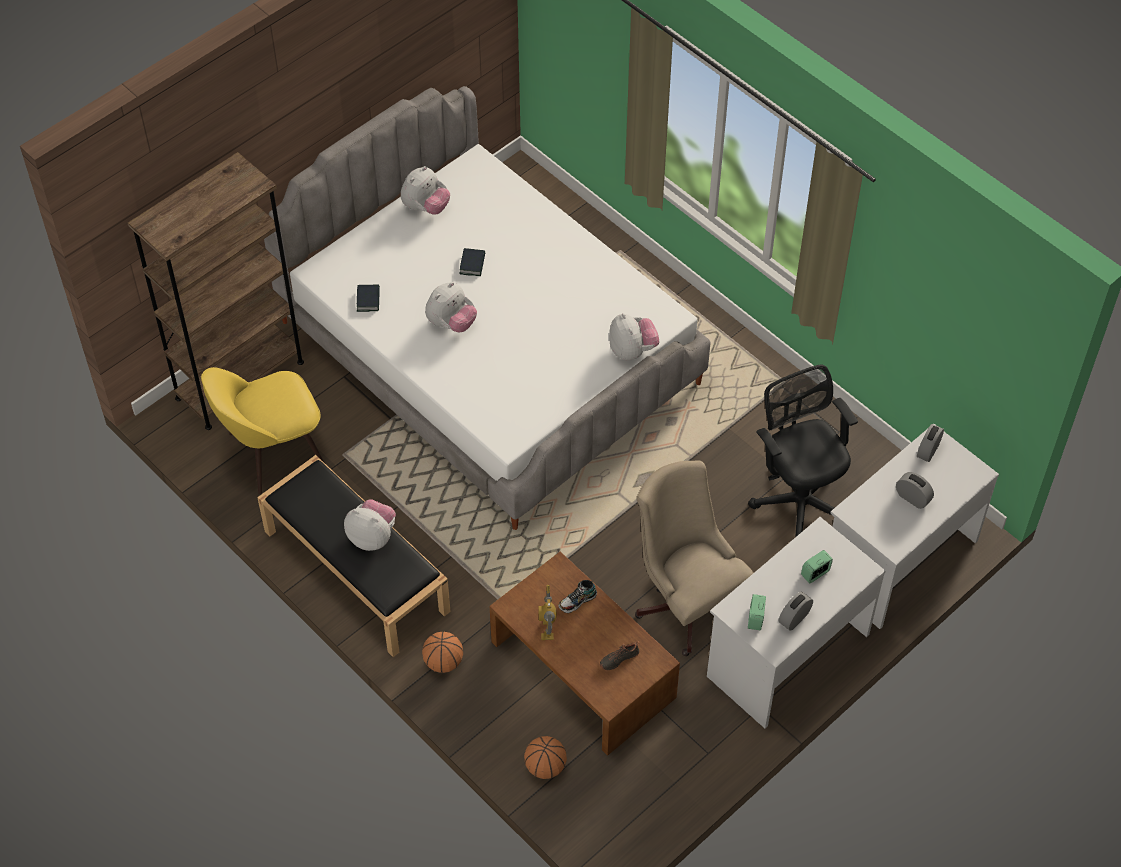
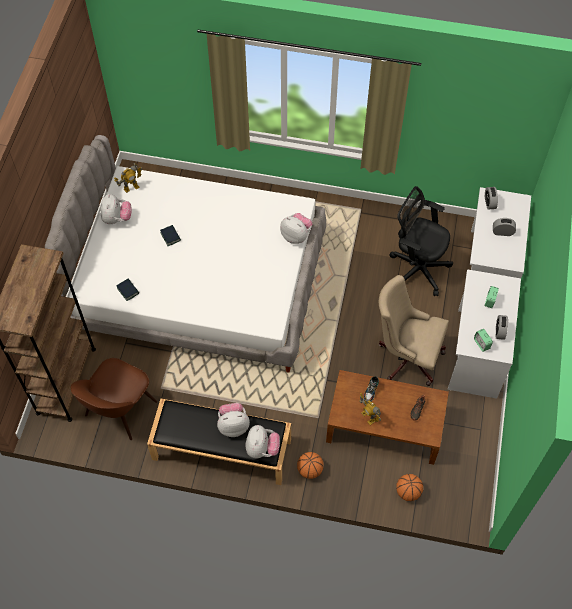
camera: 35 degrees left, 5 degrees up
(272, 452) = (119, 411): yellow chair -> brown chair
(451, 323) = (186, 277): plush toy -> plush toy (262, 448)
(473, 179) = (131, 188): none -> toy robot

